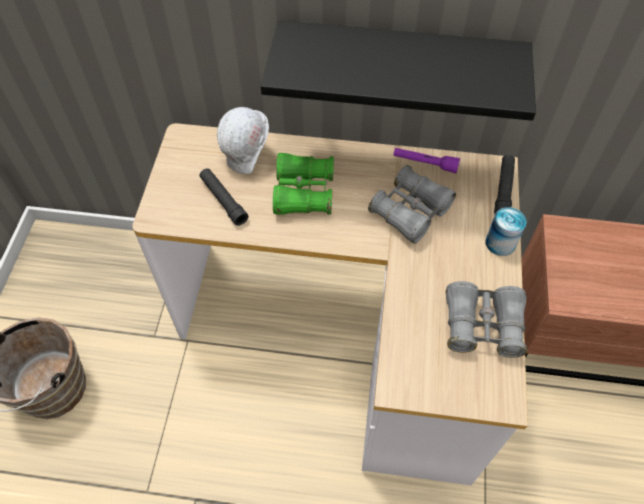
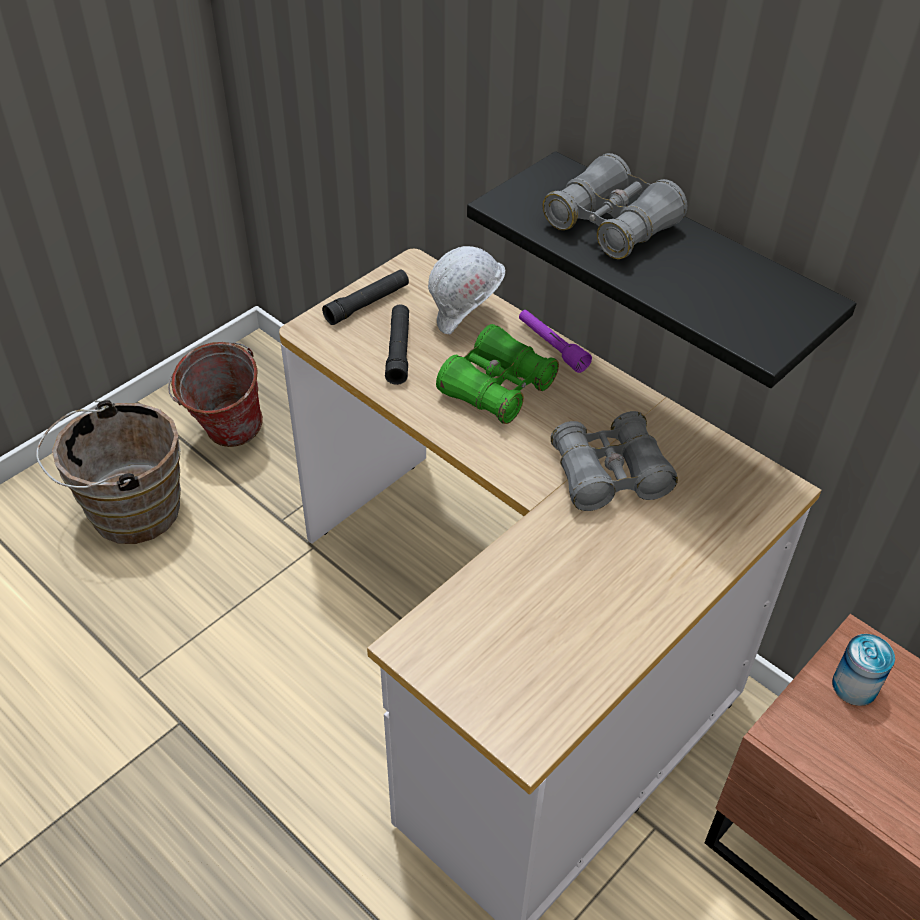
camera: 35 degrees right, 10 degrees down
(73, 304) = (225, 436): none -> bucket
(425, 163) = (681, 433): purple flashlight -> purple flashlight (552, 346)
(482, 326) = (580, 646): grey binoculars -> grey binoculars (611, 225)
(500, 243) = (696, 572): can -> can (854, 686)
(503, 190) = (762, 516): black flashlight -> black flashlight (367, 304)

